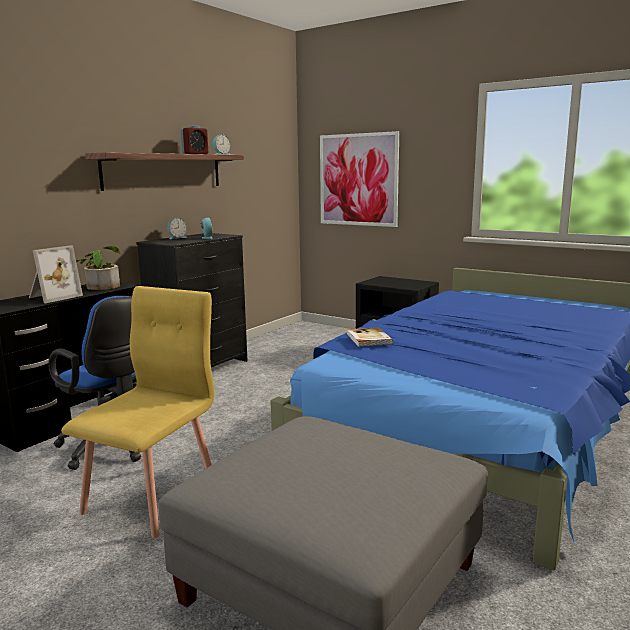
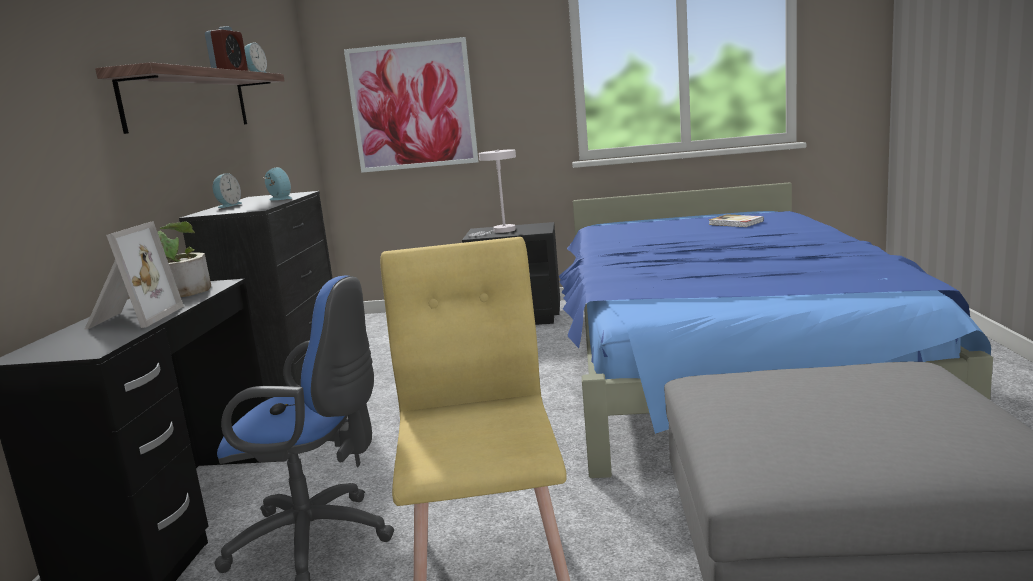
camera: 30 degrees left, 0 degrees up
(368, 339) = (634, 279): book -> book (736, 223)
(390, 282) = (500, 231): none -> white table lamp

